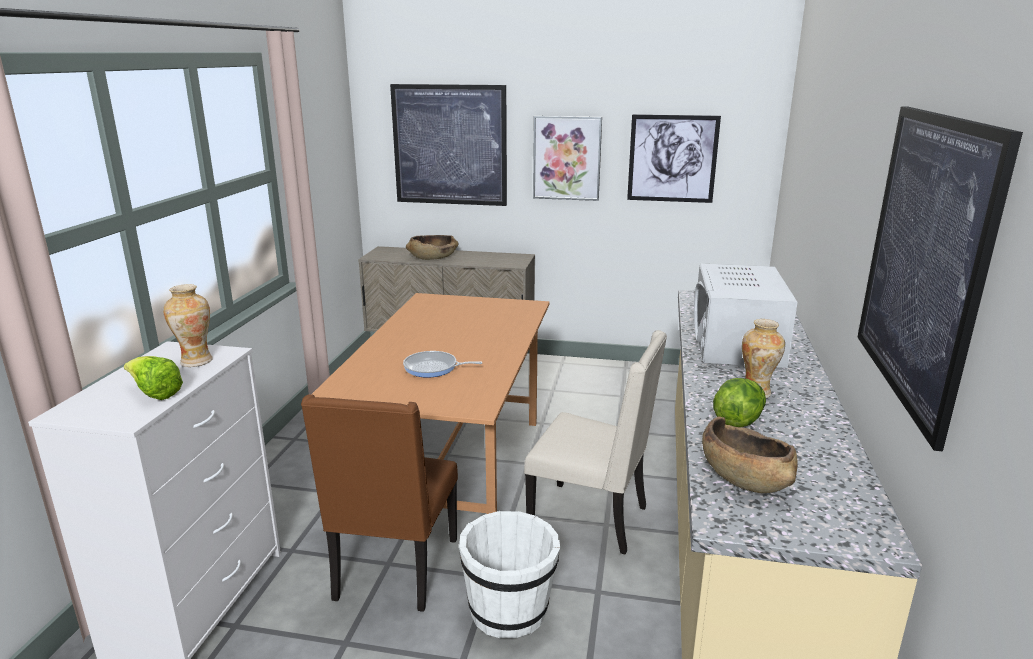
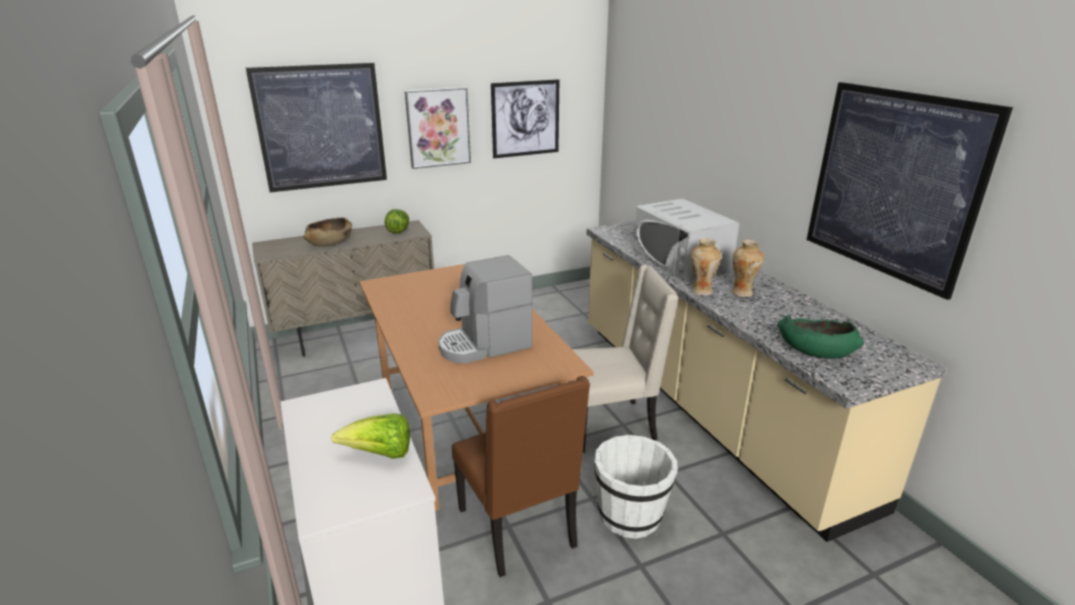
camera: 35 degrees left, 5 degrees up
(196, 361) = (356, 409): vase -> vase (701, 291)
(433, 368) = (484, 345): frying pan -> coffee machine
(738, 420) = (760, 315): lettuce -> lettuce (398, 231)
(744, 475) = (814, 350): brown bowl -> green bowl

